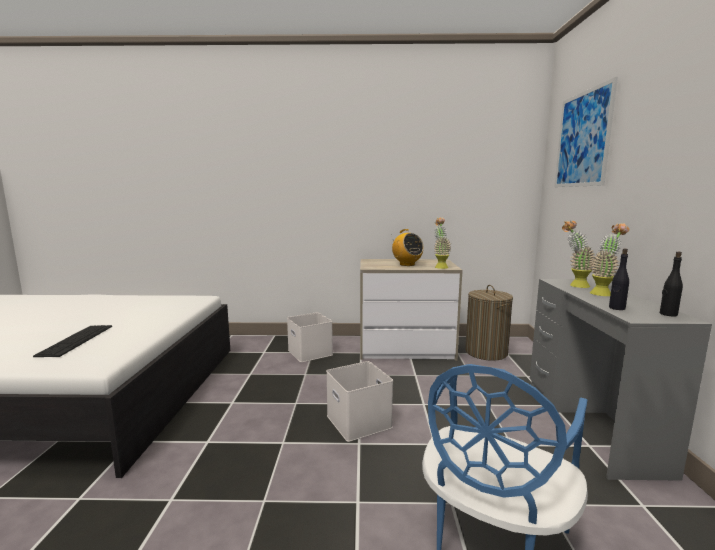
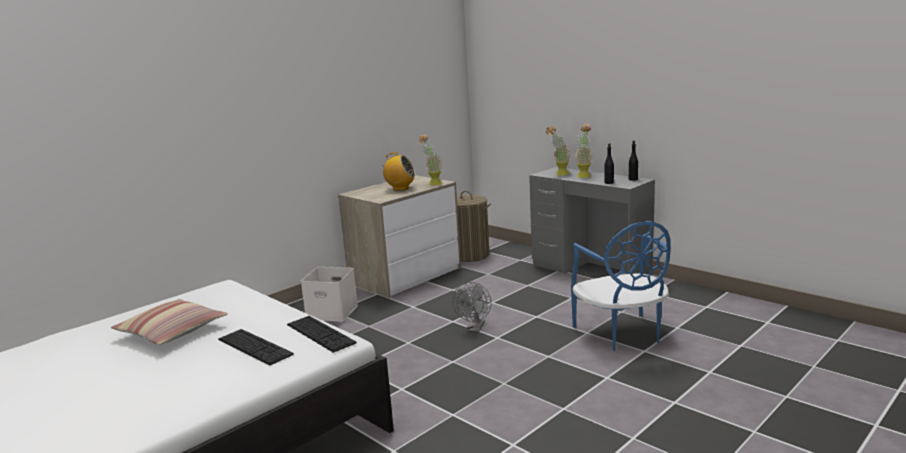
camera: 45 degrees left, 5 degrees up
(104, 313) = (172, 332): none -> pillow
(114, 350) = (320, 333): none -> keyboard
(360, 421) = (475, 328): white storage box -> grey fan
(582, 139) = (519, 53): picture -> none

